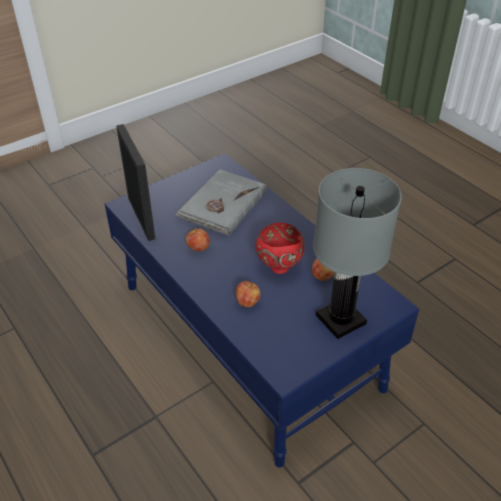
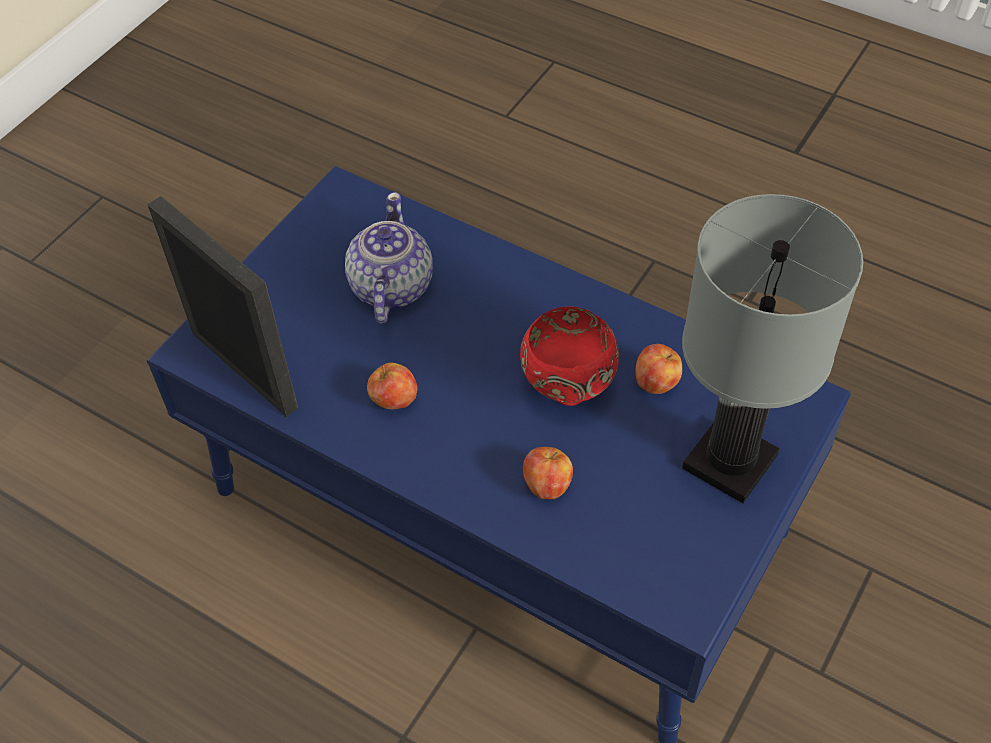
camera: 20 degrees left, 10 degrees up
(222, 205) = (390, 288): grey book -> teapot

